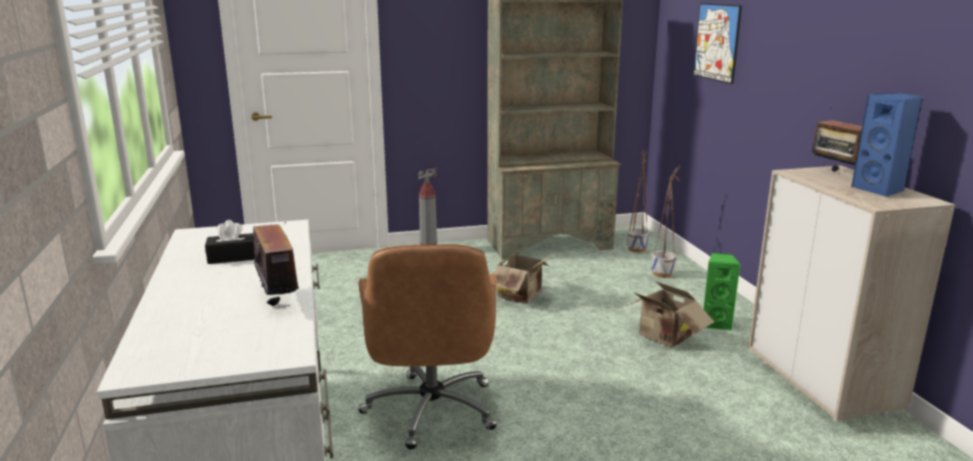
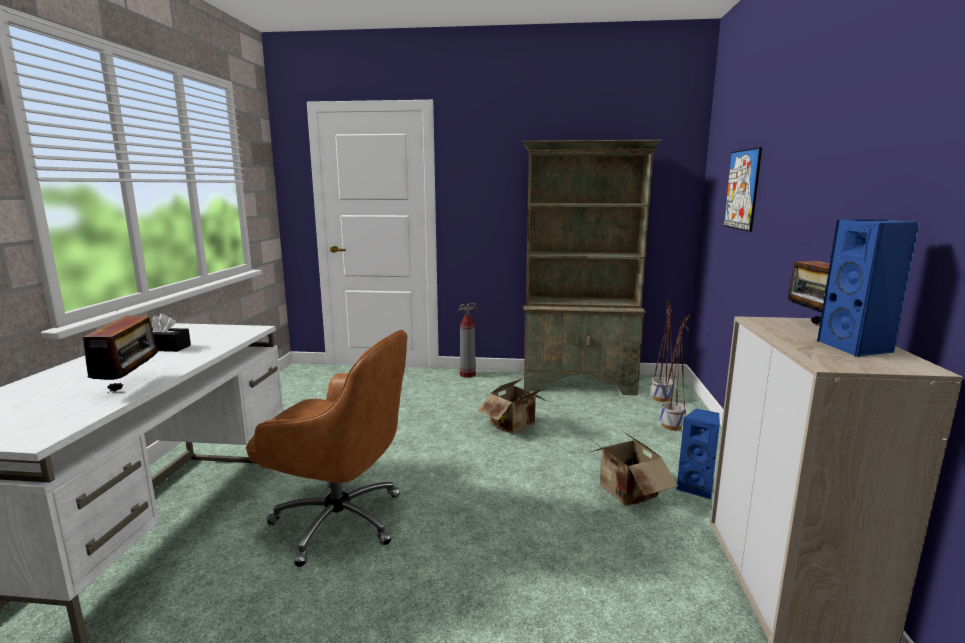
camera: 20 degrees right, 5 degrees down
(431, 410) = (338, 521): brown office chair -> brown office chair turned 90 degrees counterclockwise
(716, 323) = (696, 488): green speaker -> blue speaker

